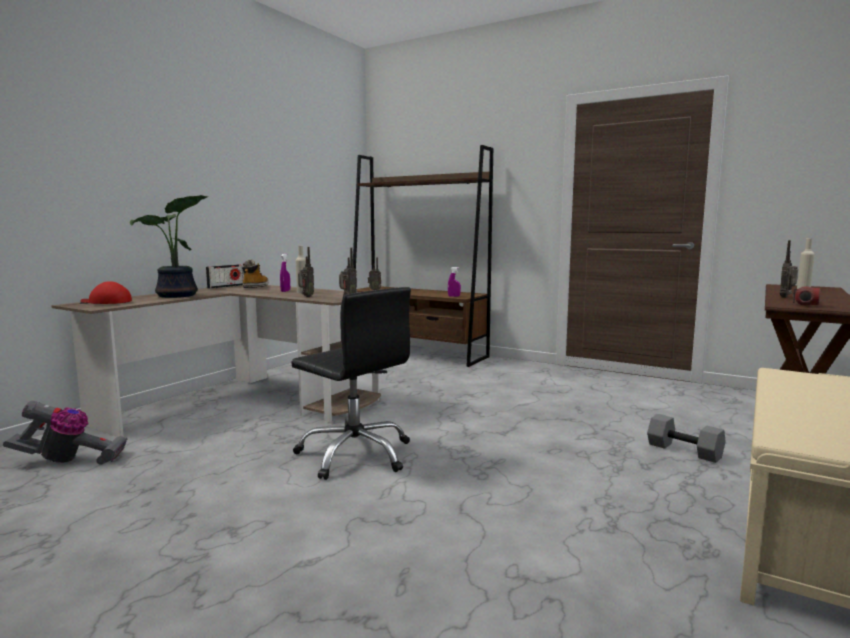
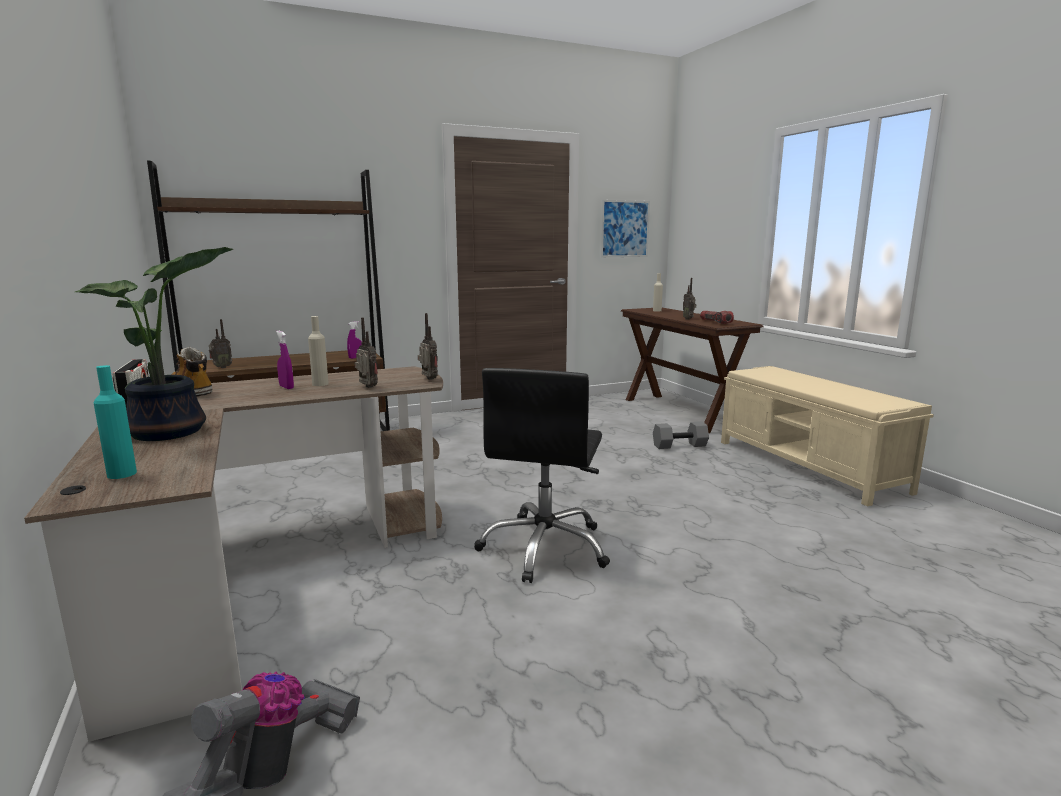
camera: 55 degrees left, 5 degrees up
(106, 301) = (122, 474): red cap -> turquoise bottle
(355, 454) = (545, 548): black office chair -> black office chair turned 120 degrees clockwise
(797, 183) = (625, 229): none -> picture

